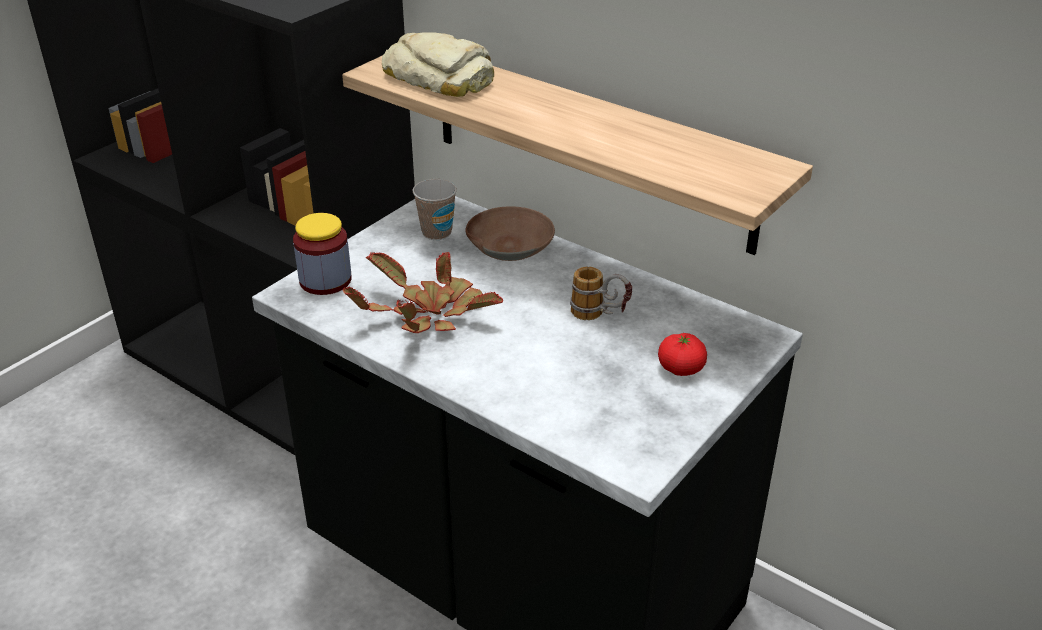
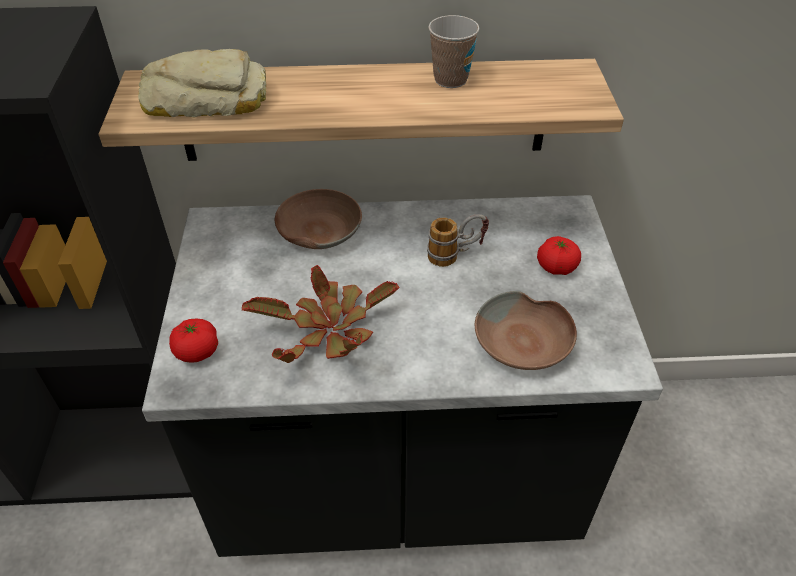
camera: 40 degrees left, 10 degrees up
(325, 280) = (197, 351): jar -> tomato
(436, 233) = (244, 249): cup -> cup (450, 80)
(570, 404) = (524, 343): none -> brown bowl

